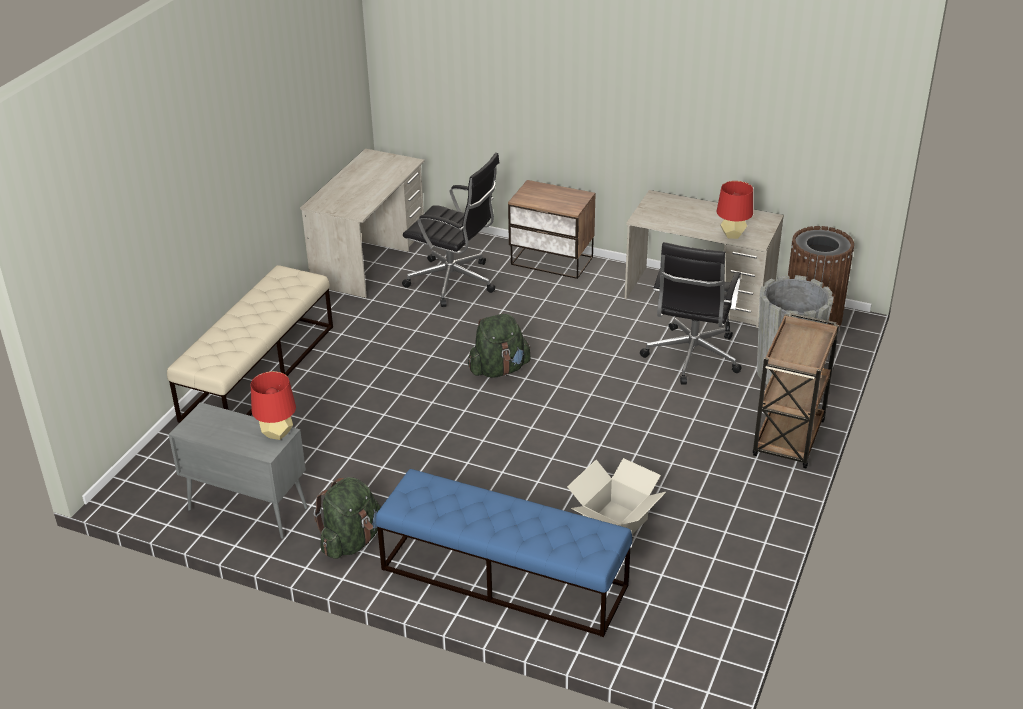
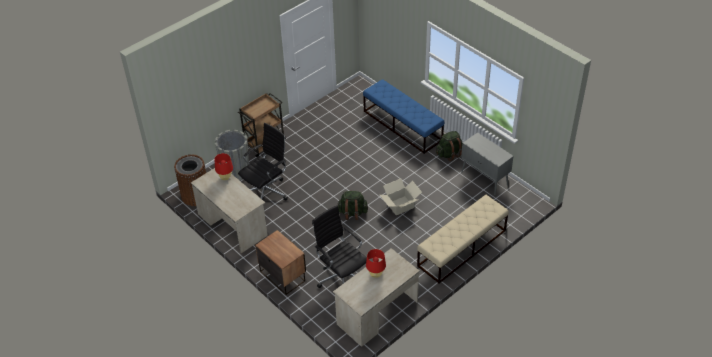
camera: 155 degrees left, 10 degrees up
(277, 433) = (471, 143): red table lamp -> red table lamp (375, 274)
(614, 523) = (353, 132): cardboard box -> cardboard box (400, 205)

